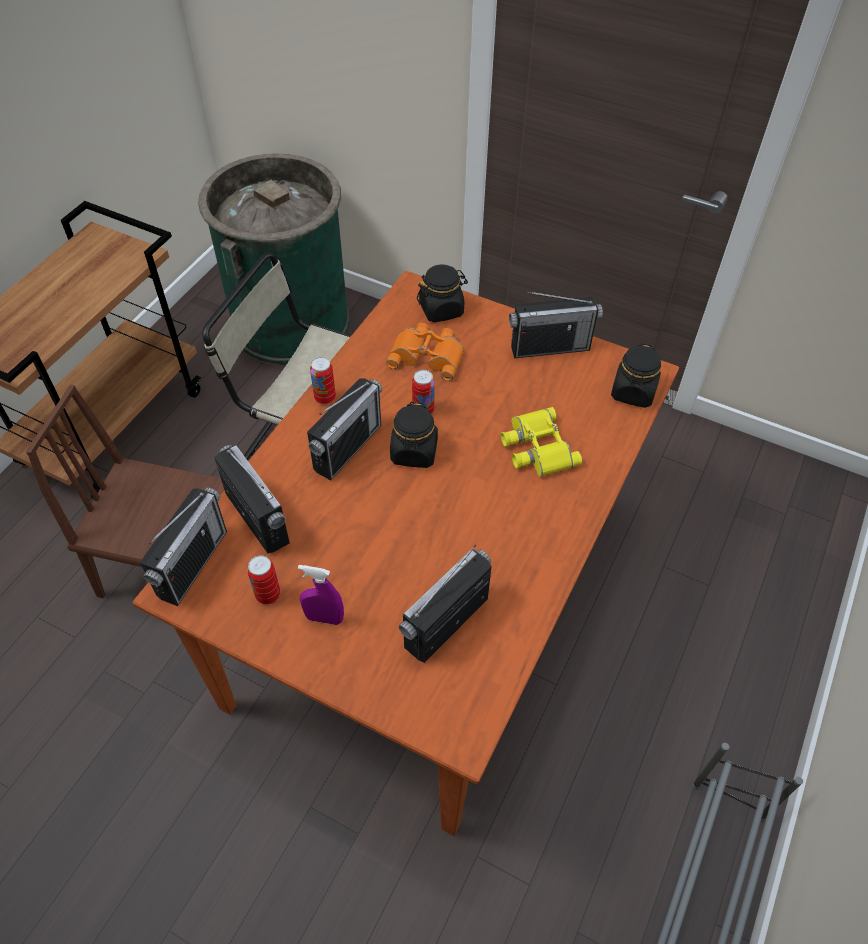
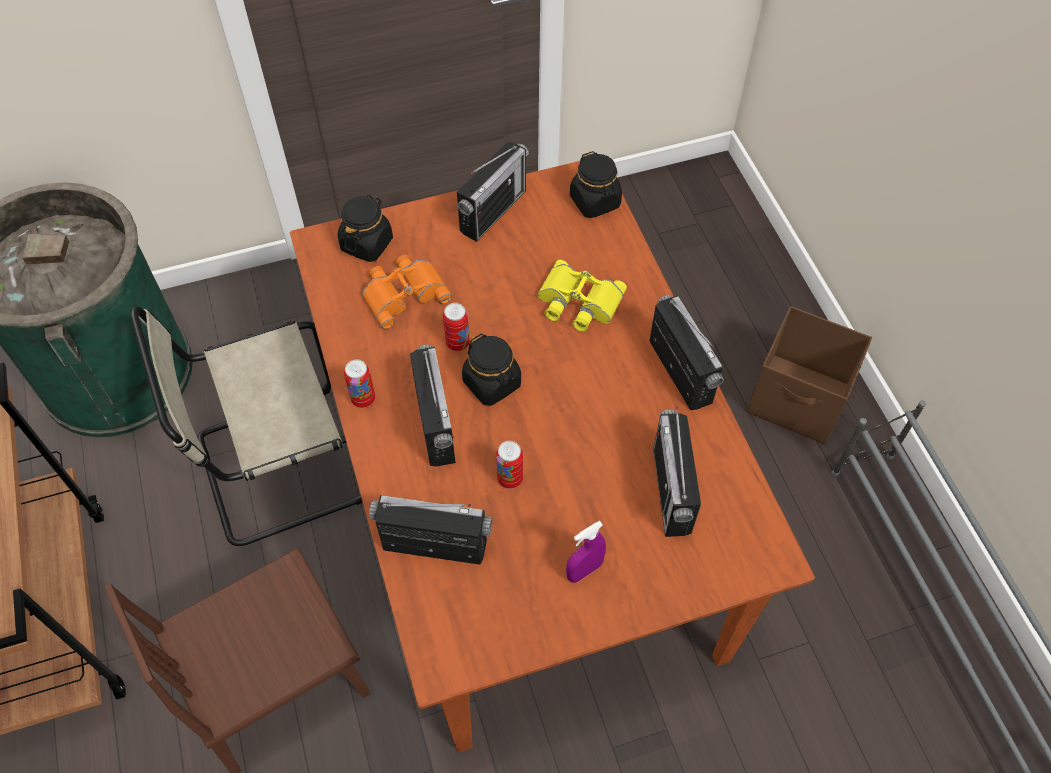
camera: 45 degrees left, 5 degrees up
(192, 564) = (430, 629): radio -> radio (680, 371)
(268, 595) = (521, 594): can -> can (510, 478)
(725, 706) = (799, 400): none -> brown storage box

